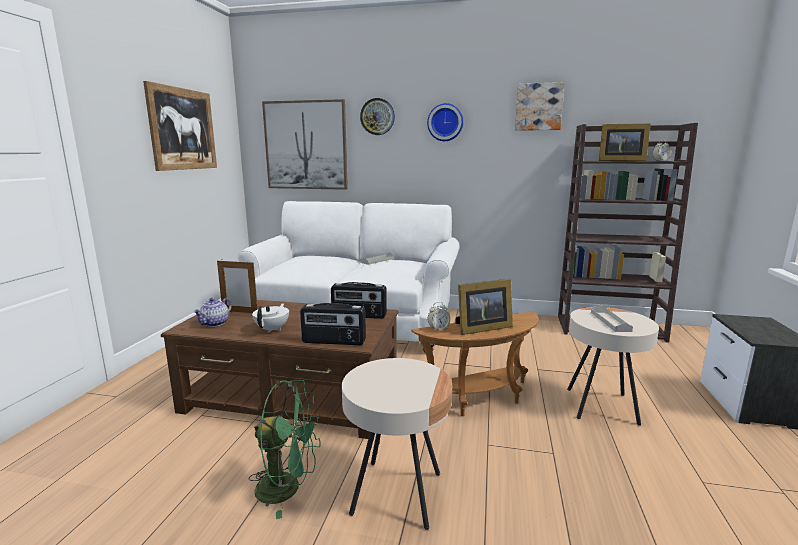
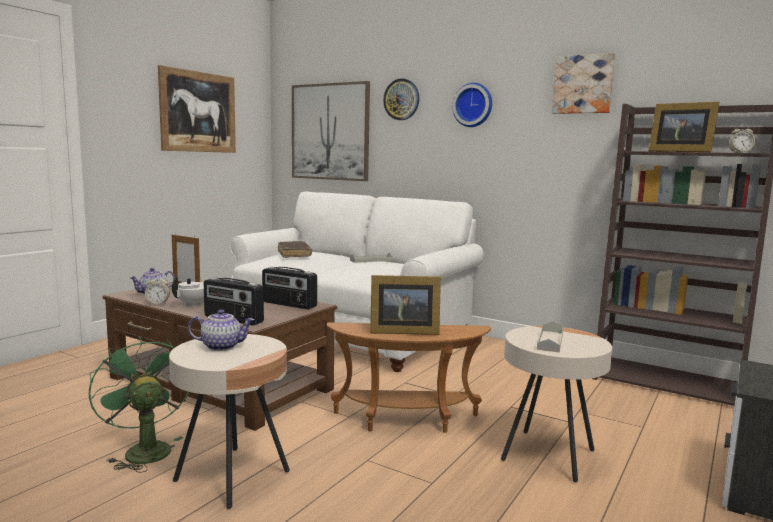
camera: 20 degrees right, 5 degrees down
(288, 488) = (144, 450): green fan -> green fan turned 150 degrees counterclockwise
(304, 261) = (294, 254): none -> brown book
(384, 379) = (222, 346): none -> teapot
(438, 328) = (355, 325): alarm clock -> alarm clock (158, 303)

